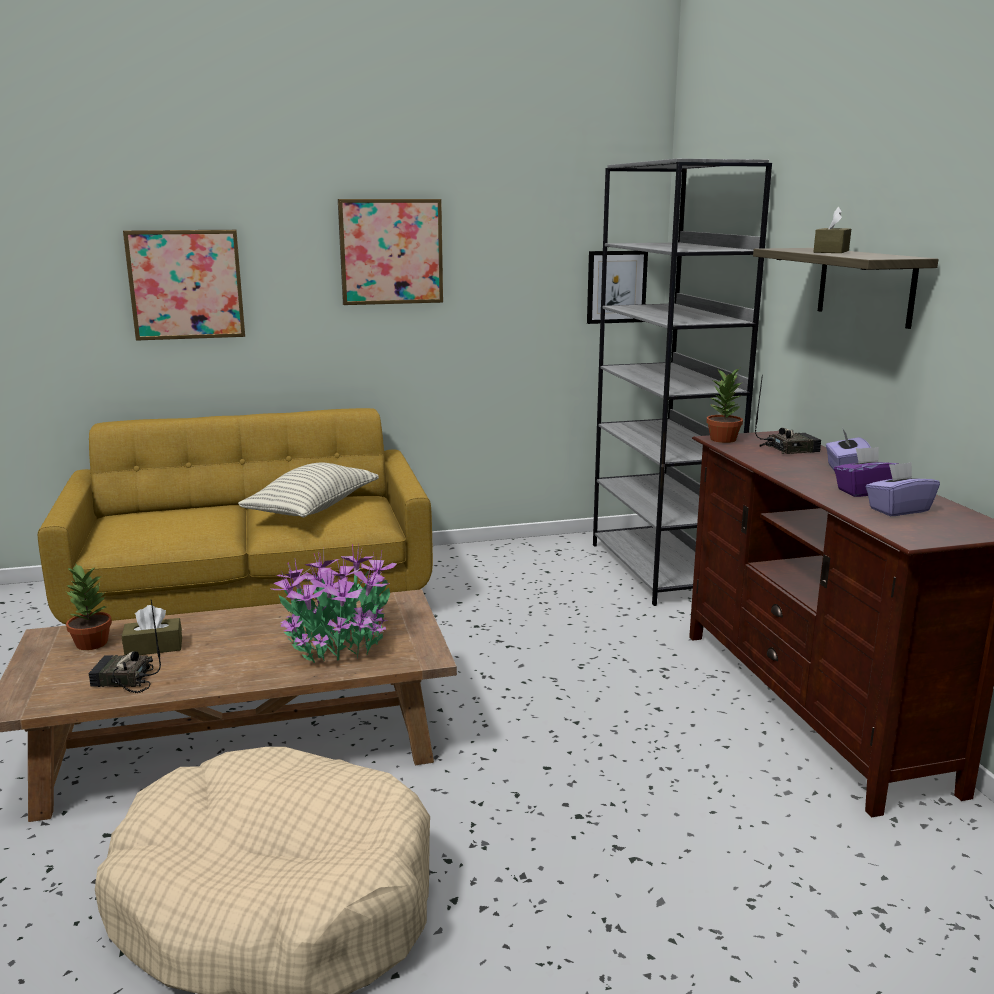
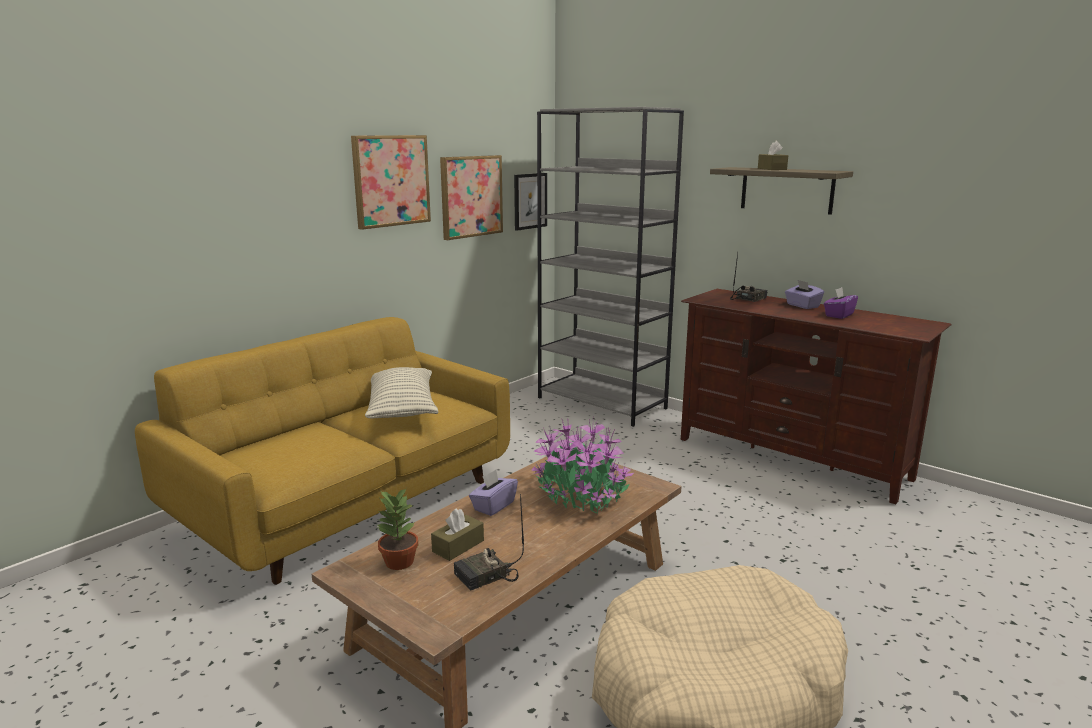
camera: 35 degrees left, 0 degrees up
(186, 284) = (229, 220): picture -> picture (471, 196)
(723, 439) = (703, 299): potted plant -> none
(898, 510) = (874, 321): purple tissue box -> purple tissue box (493, 506)

